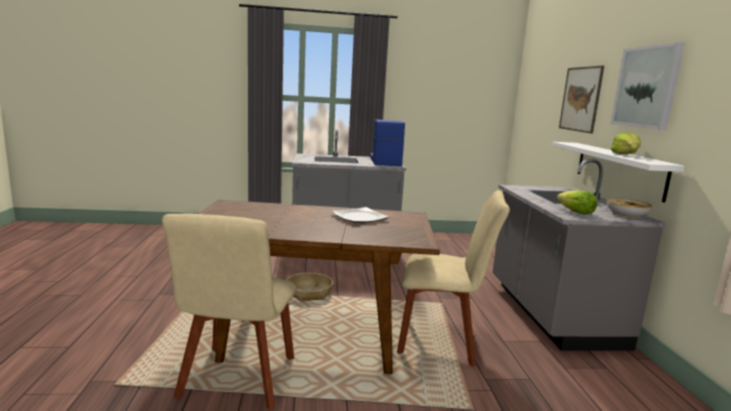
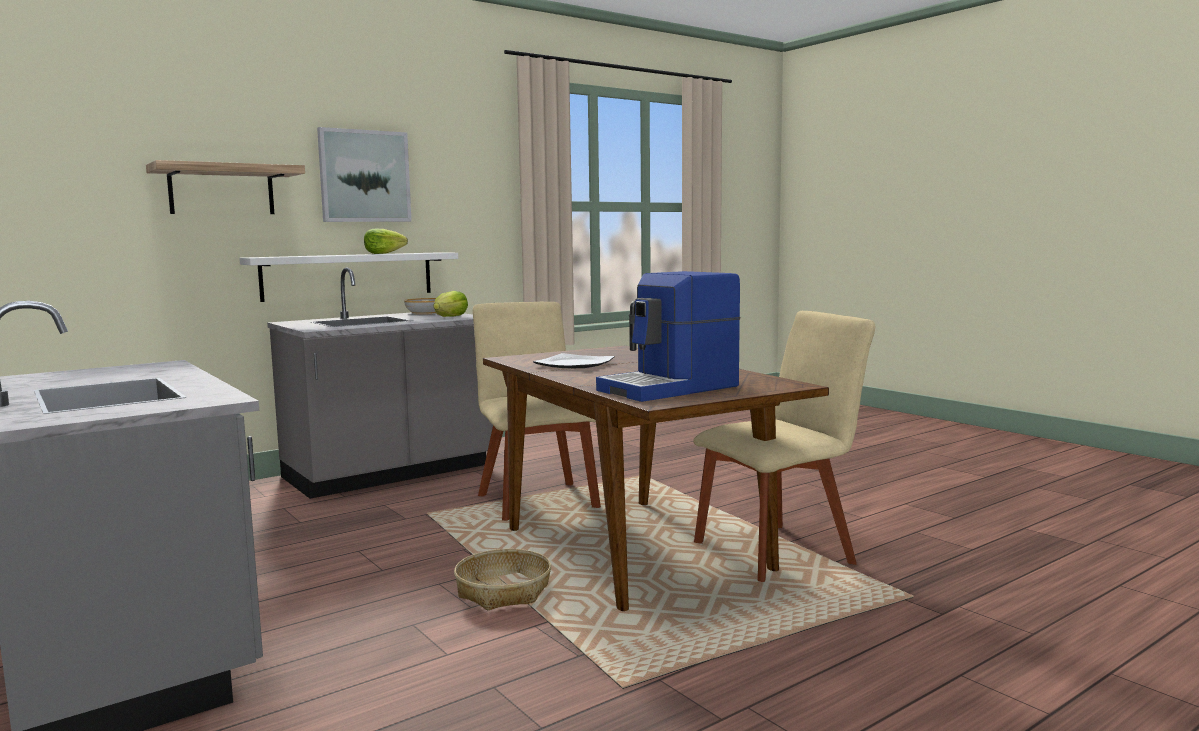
camera: 120 degrees left, 5 degrees down
(384, 162) = (104, 372): coffee machine -> coffee machine (671, 388)
(580, 99) = (221, 190): picture -> shelf

